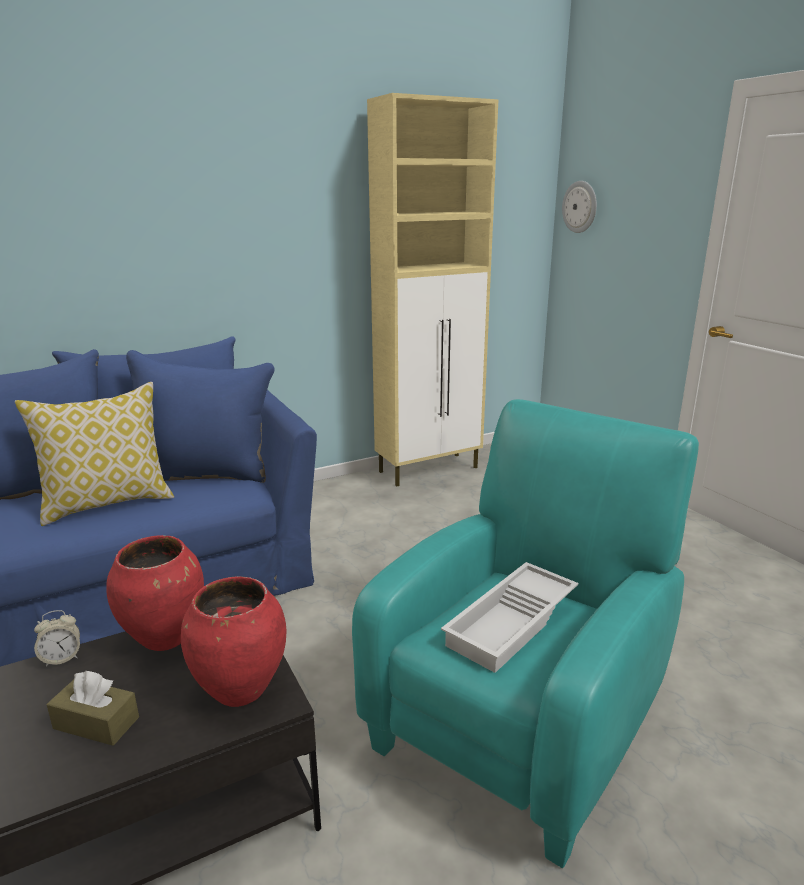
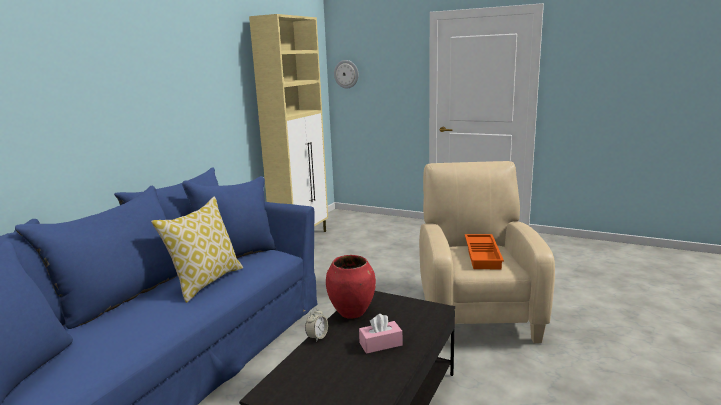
camera: 35 degrees left, 5 degrees down
(96, 723) = (380, 344): brown tissue box -> pink tissue box
(240, 689) = (417, 312): red vase -> none
(513, 623) = (483, 255): white tray -> orange tray
(526, 716) = (475, 310): turquoise armchair -> beige armchair

